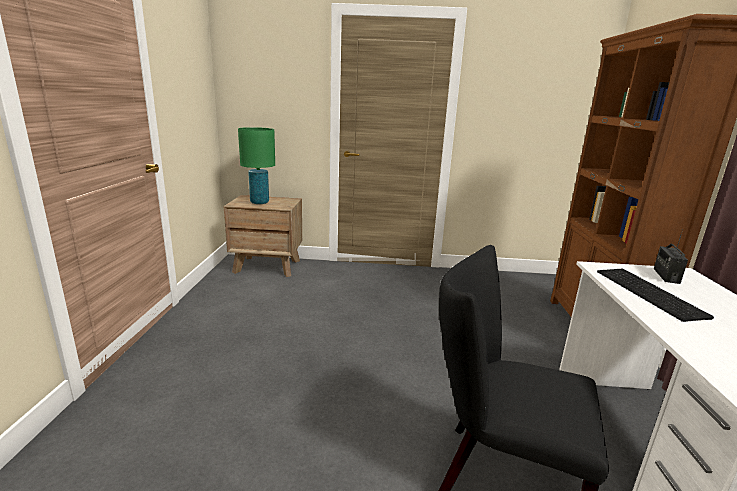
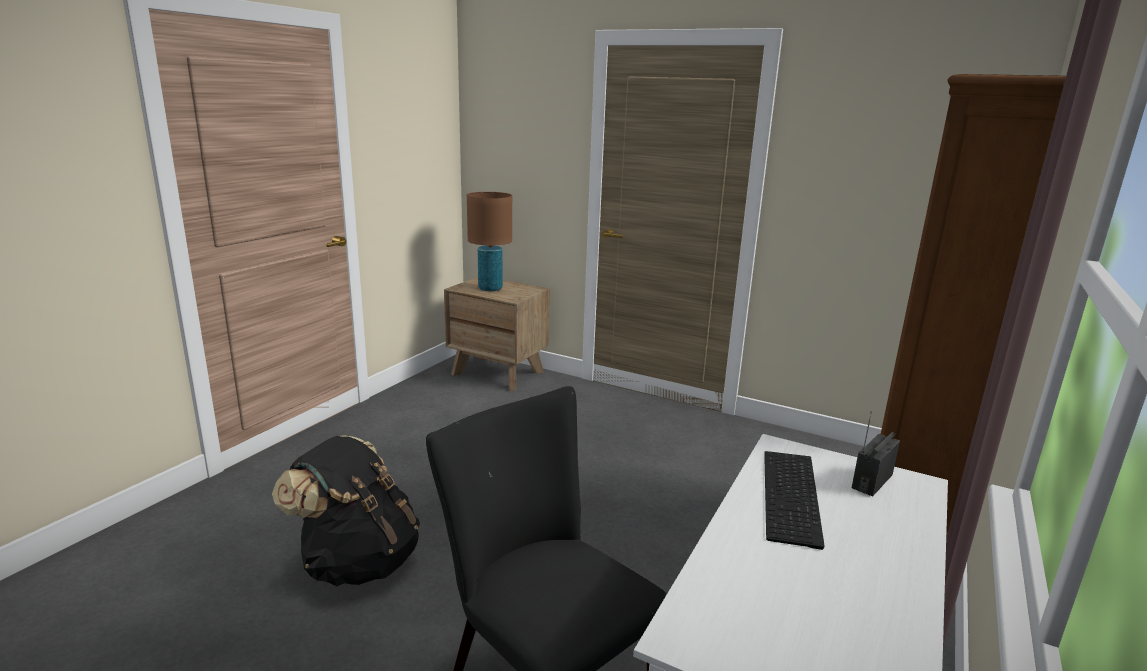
camera: 25 degrees right, 0 degrees up
(259, 202) = (490, 289): green table lamp -> brown table lamp
(282, 432) = (358, 562): none -> black backpack

